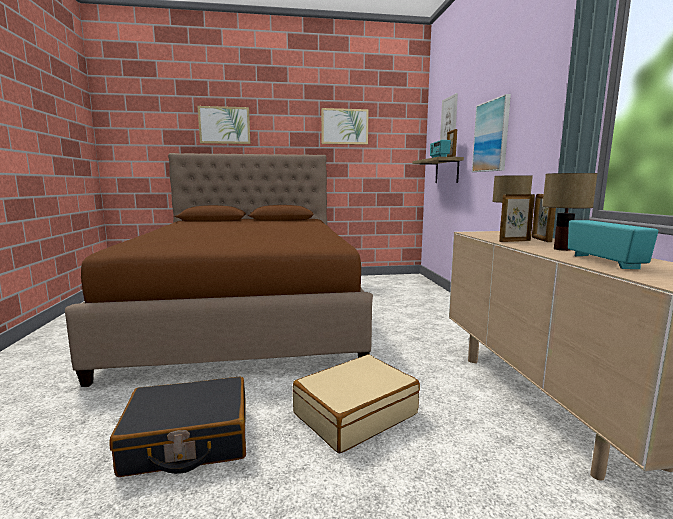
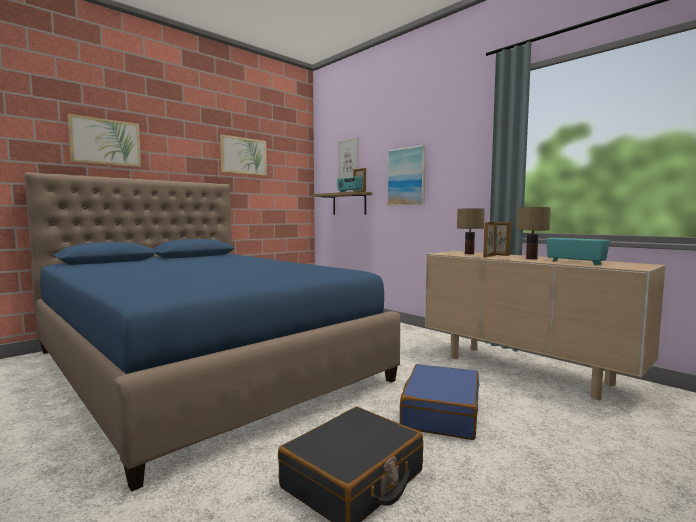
camera: 35 degrees left, 5 degrees down
(247, 311) = (202, 365): brown bed -> blue bed
(355, 413) = (440, 413): beige suitcase -> blue suitcase

